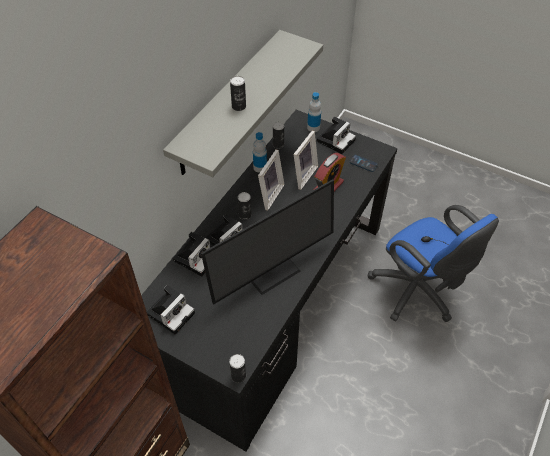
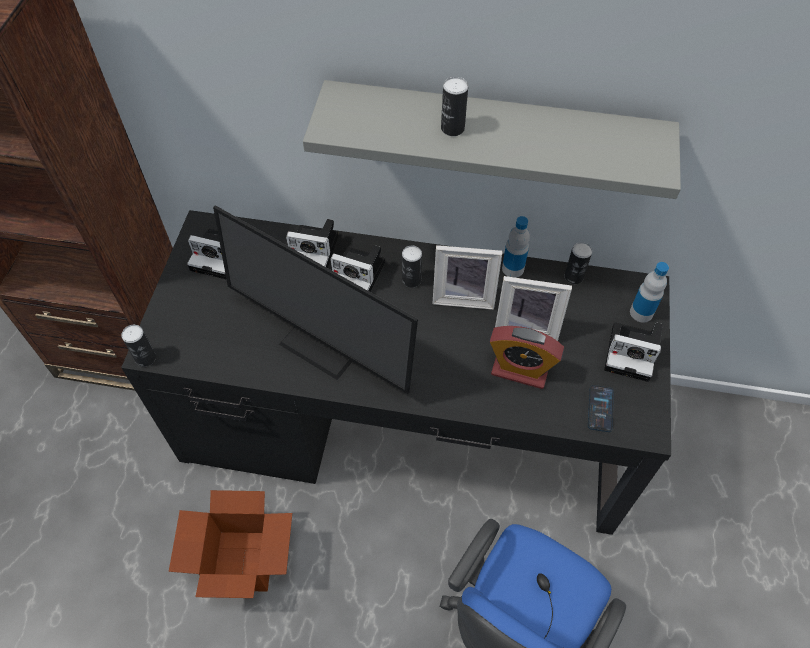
camera: 70 degrees right, 5 degrees up
(333, 425) = (243, 561): none -> cardboard box

